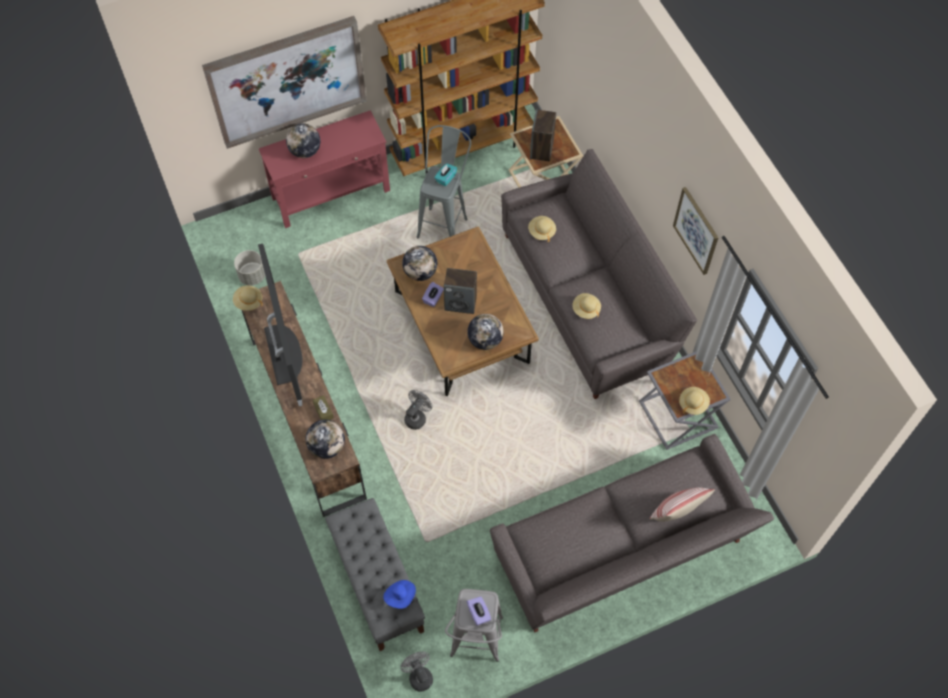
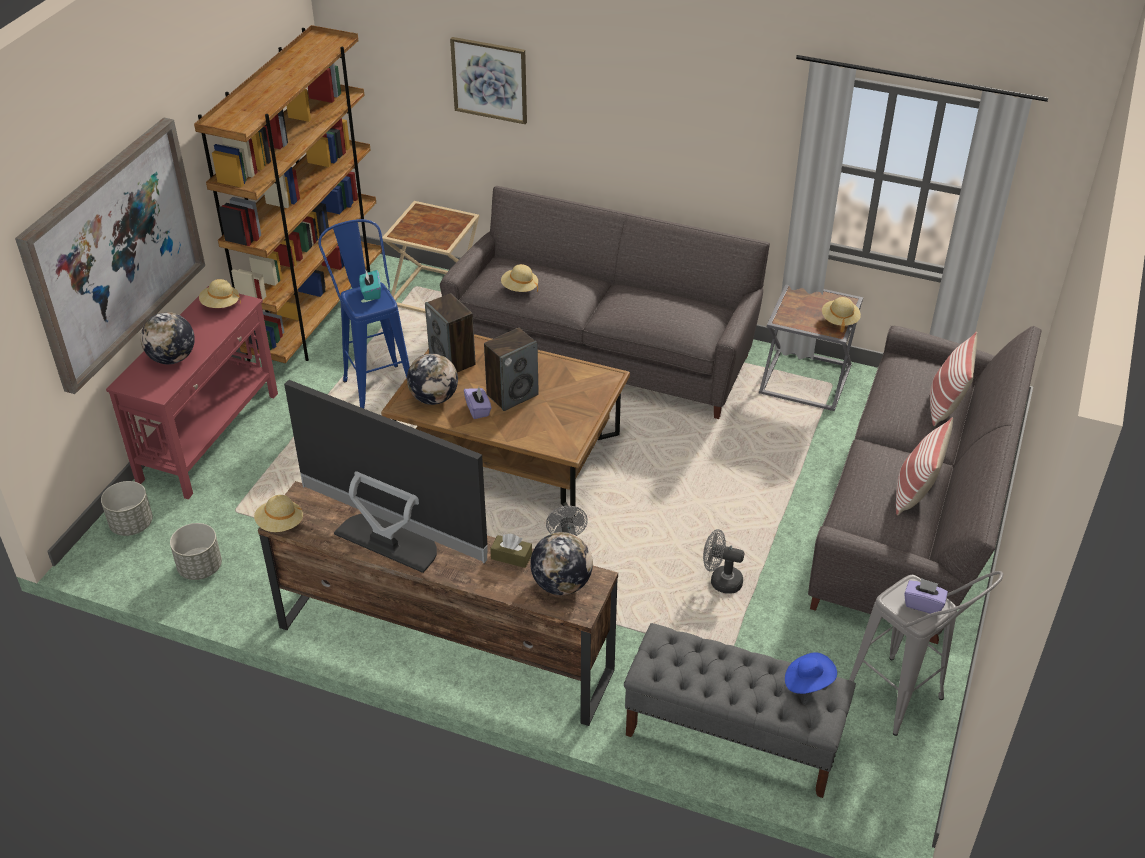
camera: 45 degrees left, 20 degrees down
(248, 223) = (131, 524): none -> grey planter
(419, 675) = (892, 783): grey fan -> grey fan (720, 581)
(445, 222) = (375, 382): grey stool -> blue stool
(485, 340) = (580, 407): globe -> none
(542, 149) = (432, 232): speaker -> speaker (453, 360)
(582, 548) = (915, 492): none -> pillow
(586, 309) = (646, 317): beige hat -> beige hat (220, 304)
(696, 230) = (726, 119): picture -> picture (490, 80)

